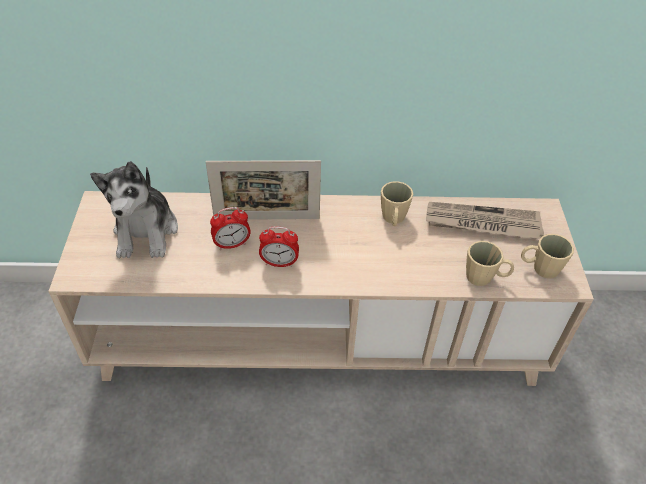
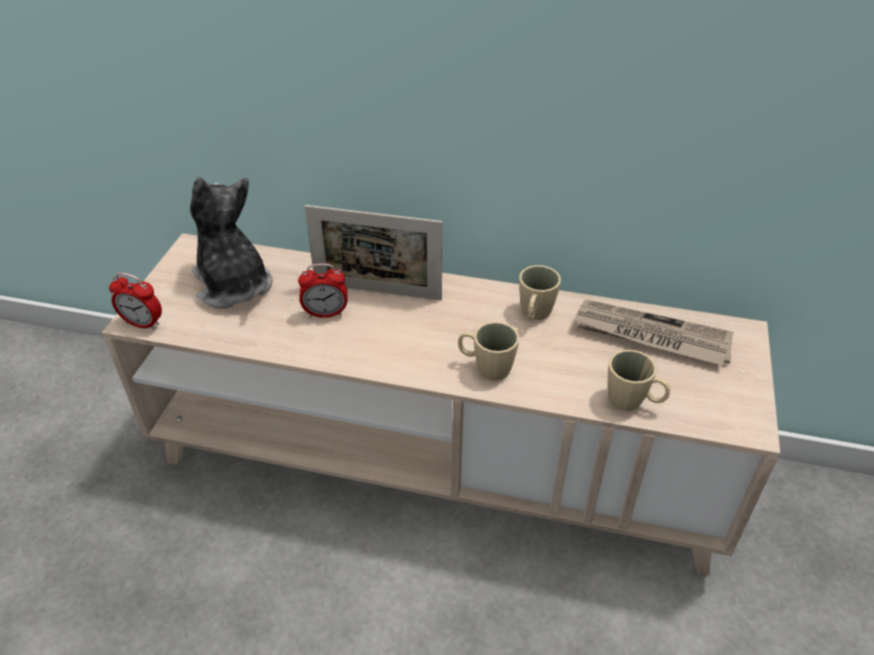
camera: 15 degrees right, 5 degrees down
(146, 231) = (233, 285): plush toy -> plush toy turned 135 degrees clockwise
(279, 263) = (374, 343): alarm clock -> alarm clock (143, 323)
(539, 268) = (713, 402): beige mug -> beige mug (486, 367)

